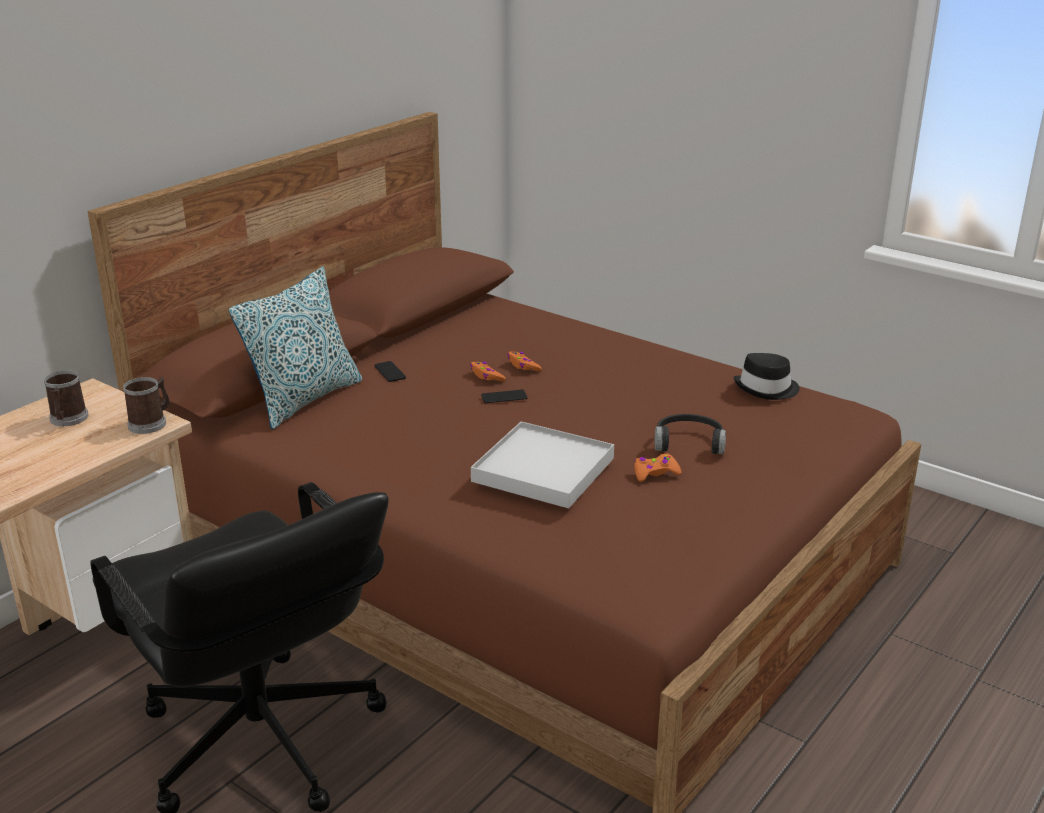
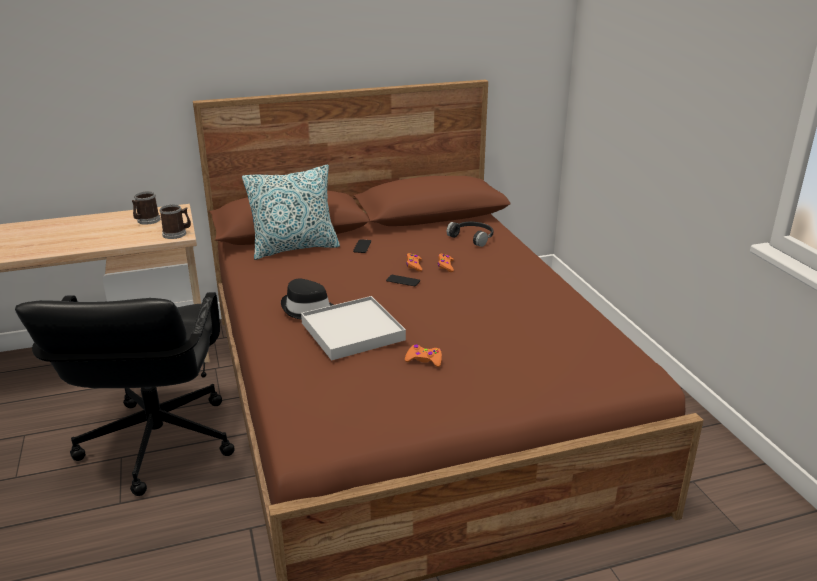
camera: 35 degrees right, 0 degrees up
(689, 442) = (480, 348): black headphones -> black headphones (473, 237)
(767, 389) = (594, 332): black hat -> black hat (308, 310)

